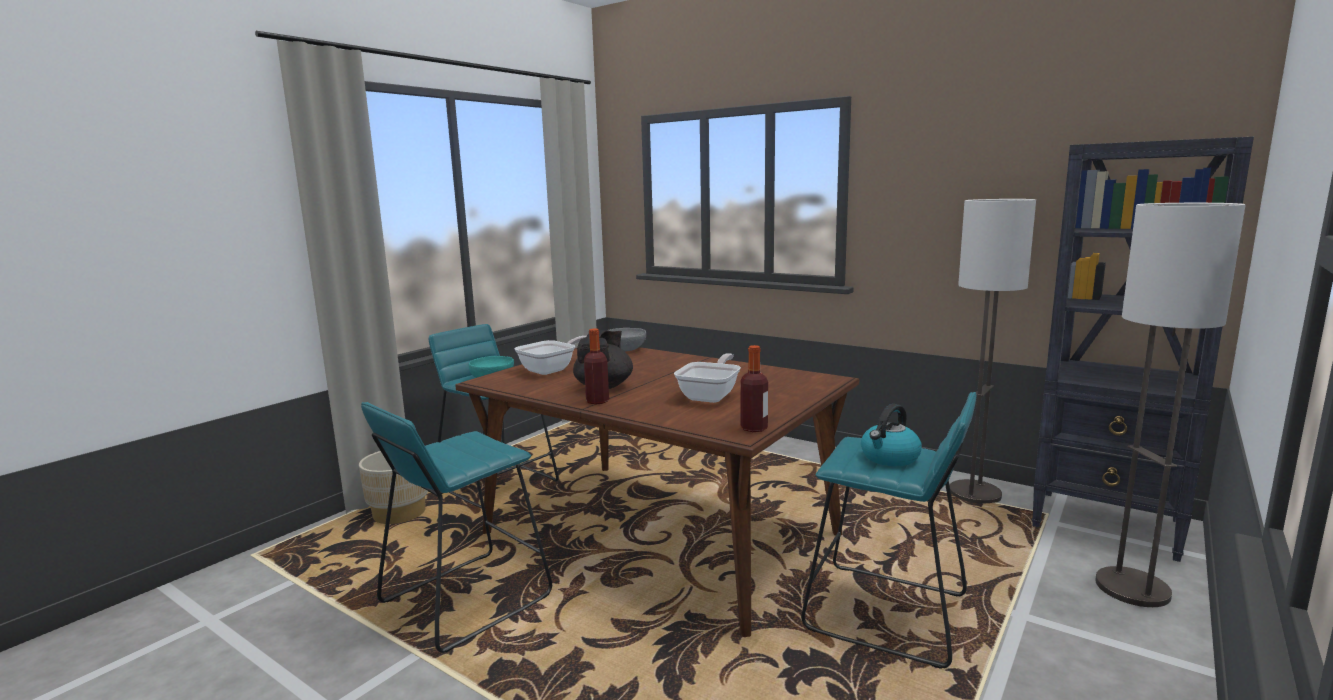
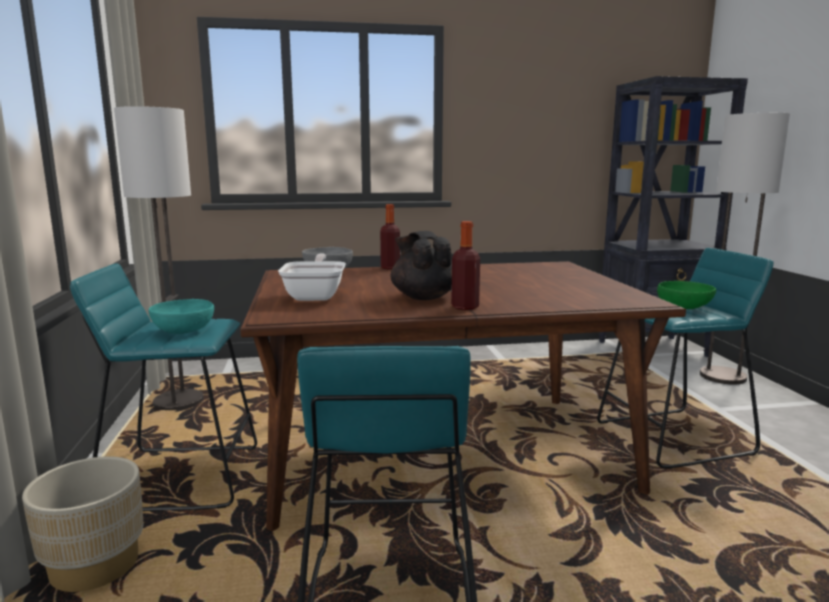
camera: 45 degrees left, 0 degrees up
(711, 396) = (532, 286): frying pan -> none
(754, 428) = (640, 297): bottle -> bottle (390, 267)
(889, 458) = (684, 307): kettle -> green bowl
(975, 494) = (571, 352): floor lamp -> floor lamp (179, 402)

